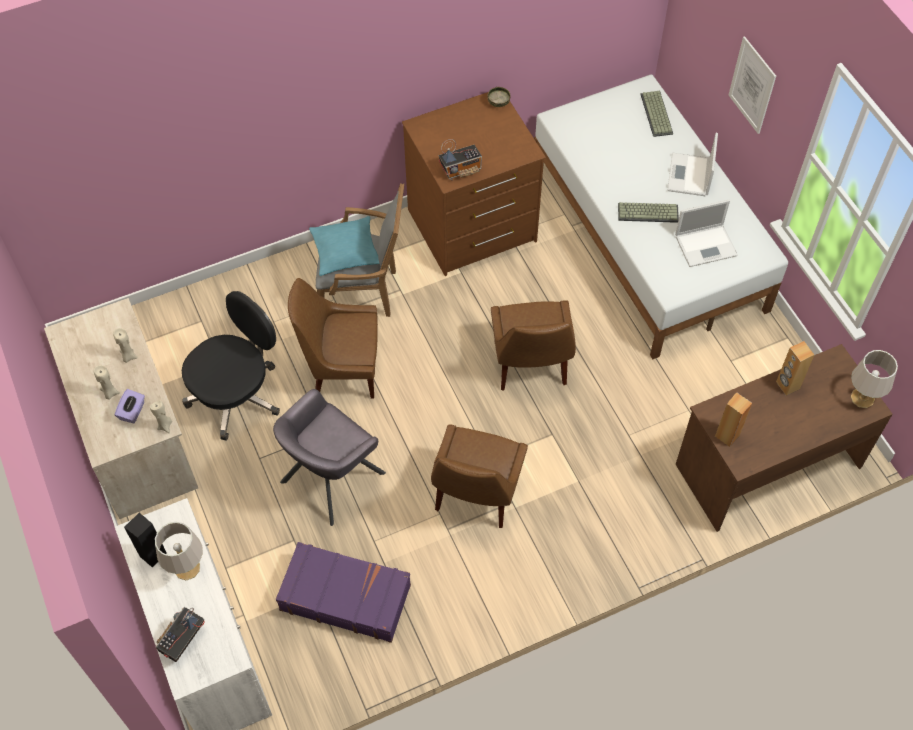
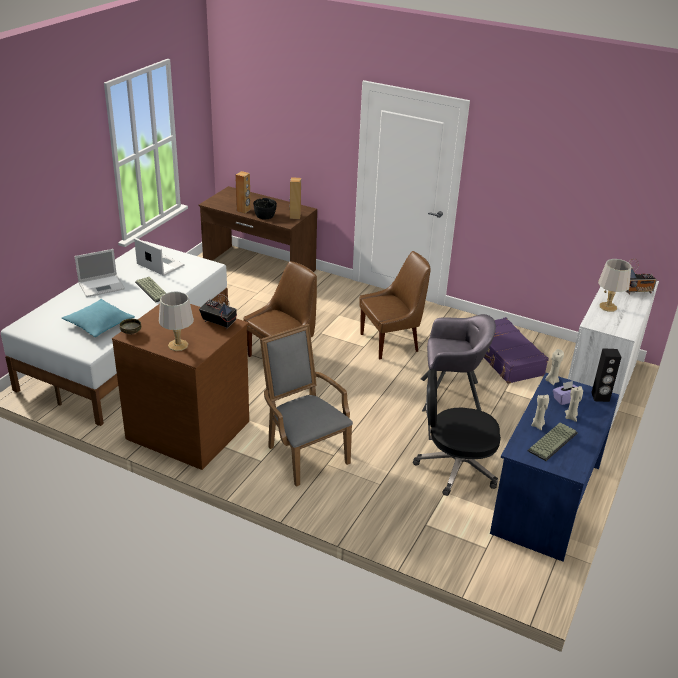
camera: 130 degrees left, 25 degrees down
(136, 435) = (545, 498): beige desk -> blue desk
(153, 554) = (622, 320): black speaker -> black speaker (600, 397)
(342, 369) = (376, 430): brown chair -> none
(345, 251) = (310, 414): turquoise pillow -> turquoise pillow (99, 324)
(657, 114) = (48, 314): keyboard -> keyboard (552, 441)
(752, 85) = (65, 195): picture -> none
(752, 400) = (265, 216): none -> black bowl
(862, 397) = (227, 193): grey table lamp -> grey table lamp (178, 345)

